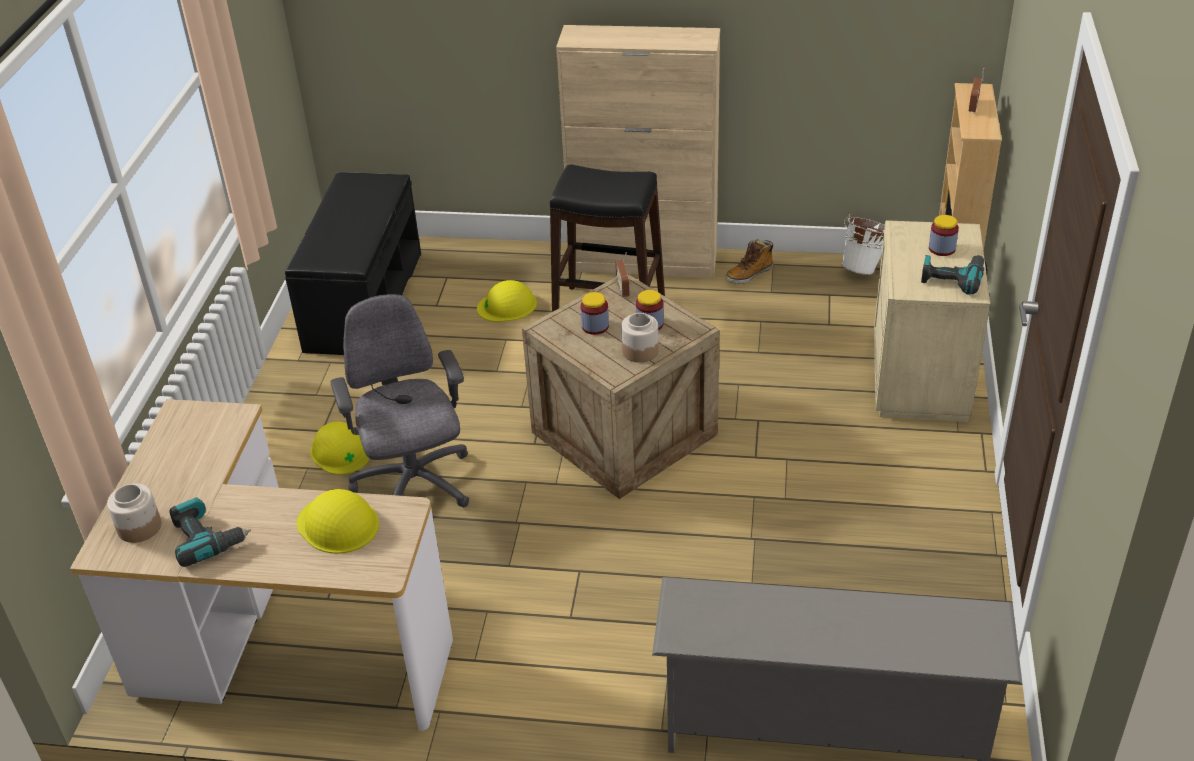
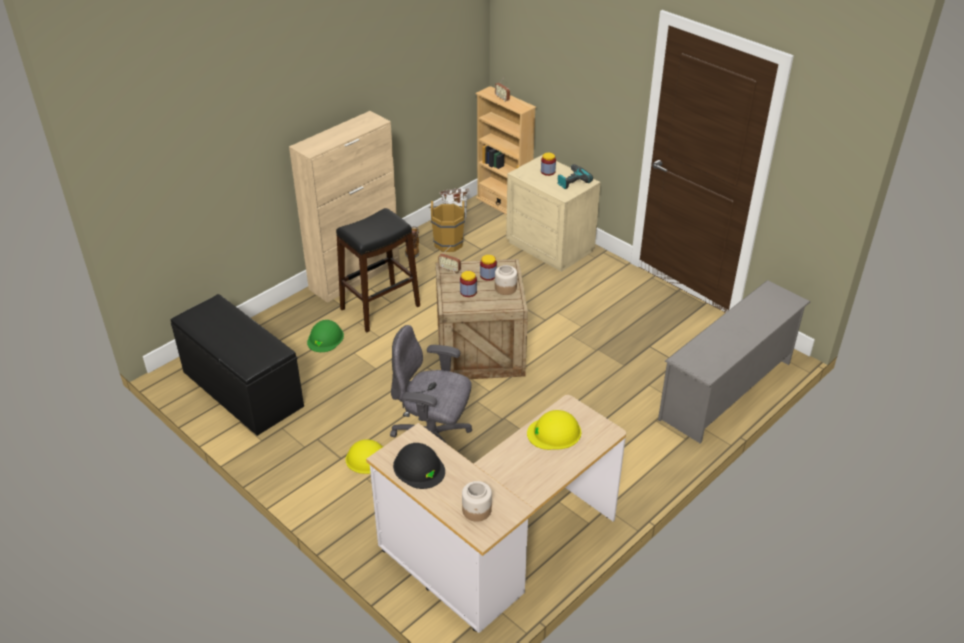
camera: 55 degrees left, 0 degrees up
(180, 445) = (419, 467): none -> black hard hat
(207, 538) = (515, 486): power drill -> none
(507, 306) = (325, 338): yellow hard hat -> green hard hat
(805, 291) = (448, 242): none -> brown bucket

